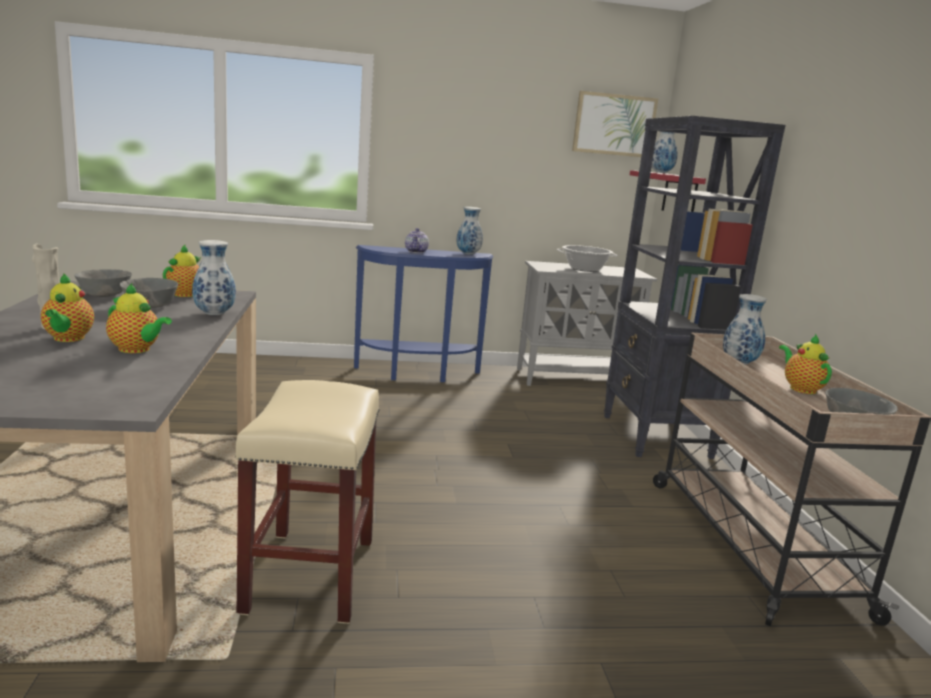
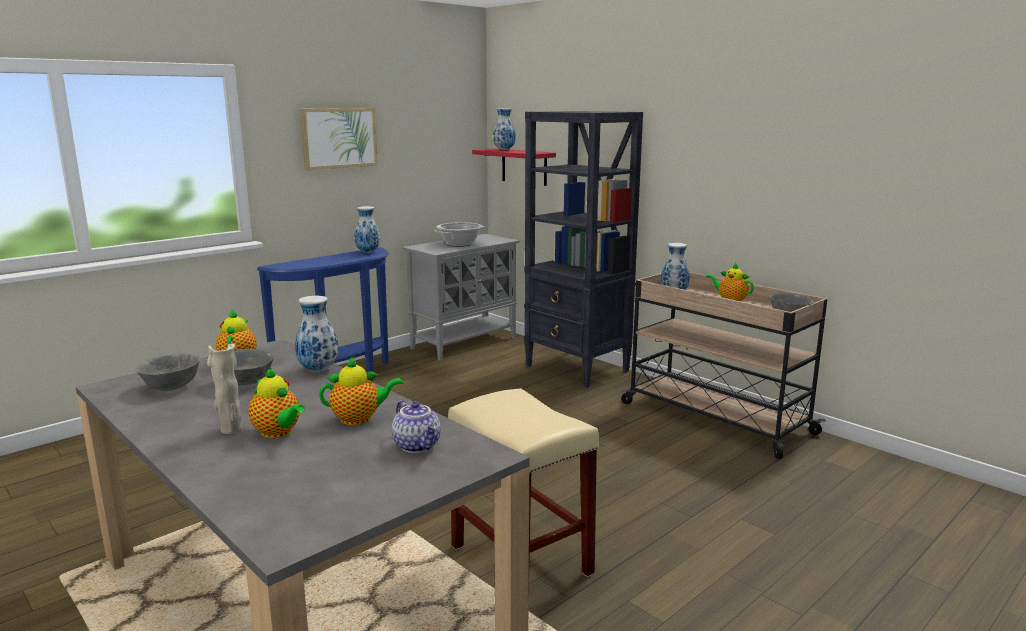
camera: 35 degrees left, 0 degrees up
(416, 252) = (326, 261): teapot -> teapot (418, 446)
(614, 125) = (450, 111): picture -> picture (339, 138)

